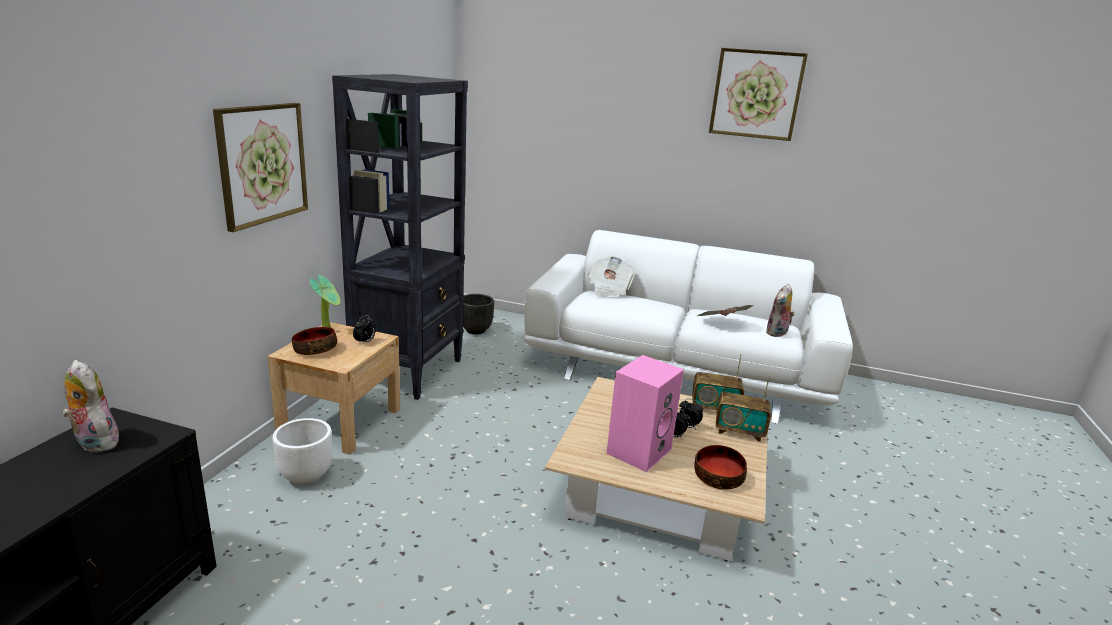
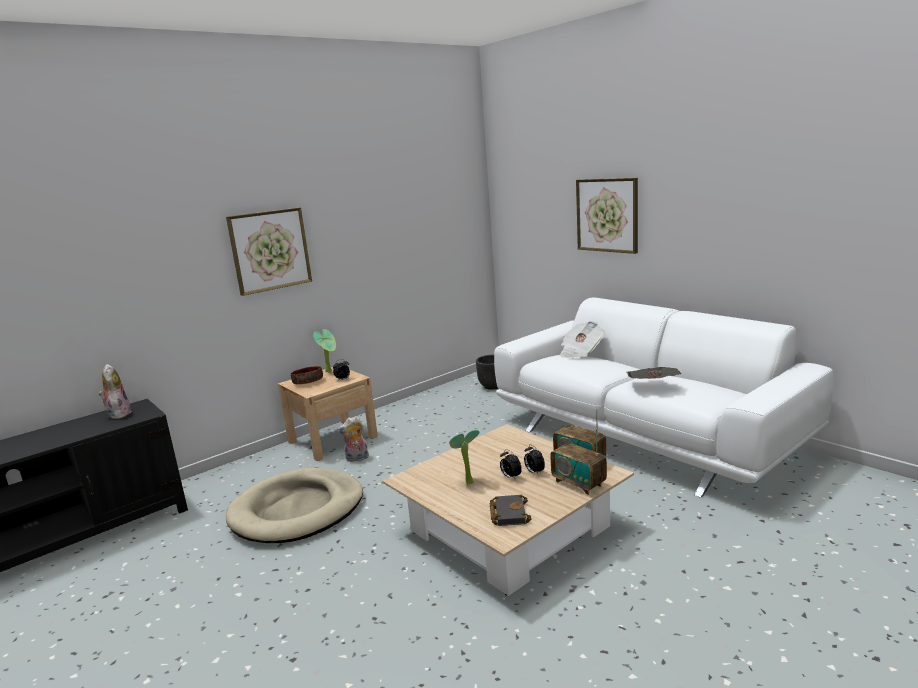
camera: 35 degrees right, 5 degrees down
(306, 476) = (280, 469): white planter -> none
(395, 526) = (297, 510): none -> beige dog bed
(409, 371) = (411, 412): black bookcase -> none
(638, 450) = (467, 482): pink speaker -> potted plant
(718, 476) = (508, 513): bowl -> black book
(756, 94) = (718, 152): picture -> picture (607, 215)
(777, 333) = (705, 400): plush toy -> plush toy (356, 459)

